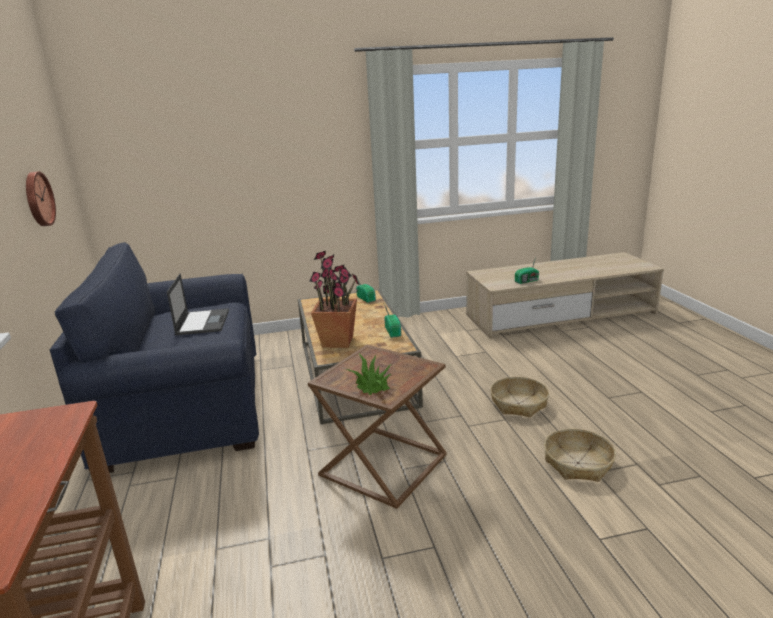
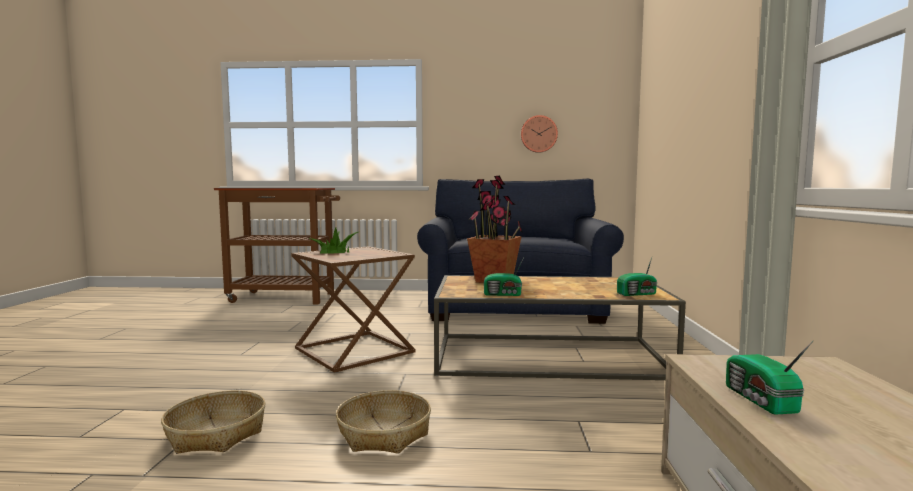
camera: 105 degrees right, 15 degrees down
(203, 322) = (522, 237): laptop -> none

